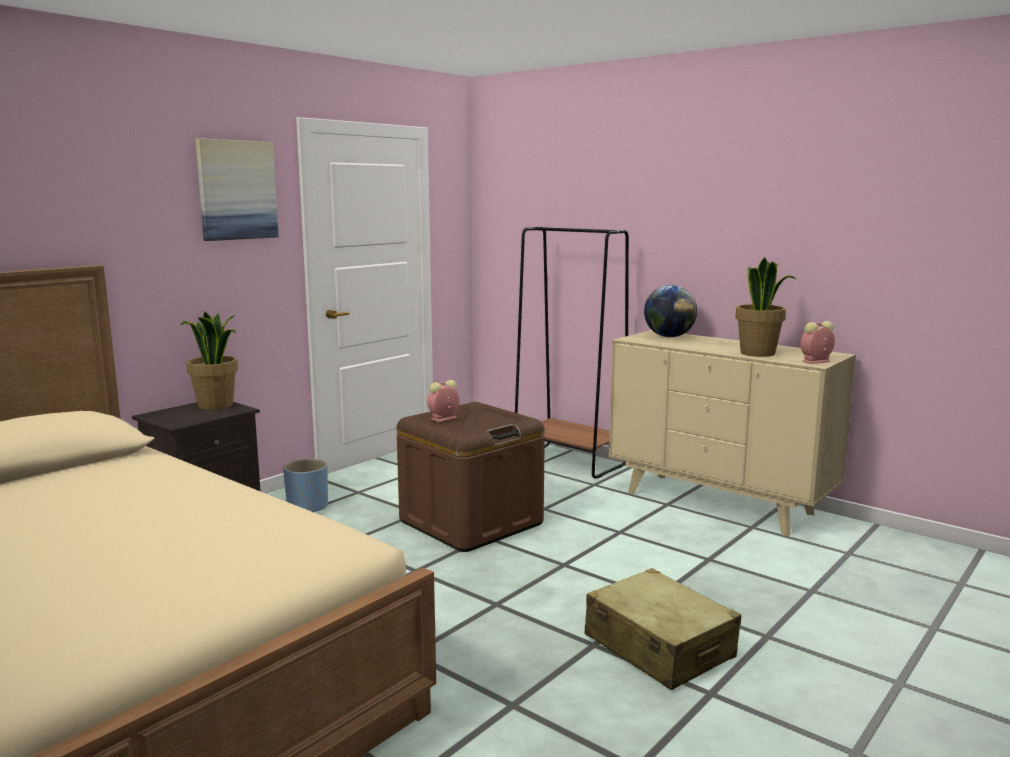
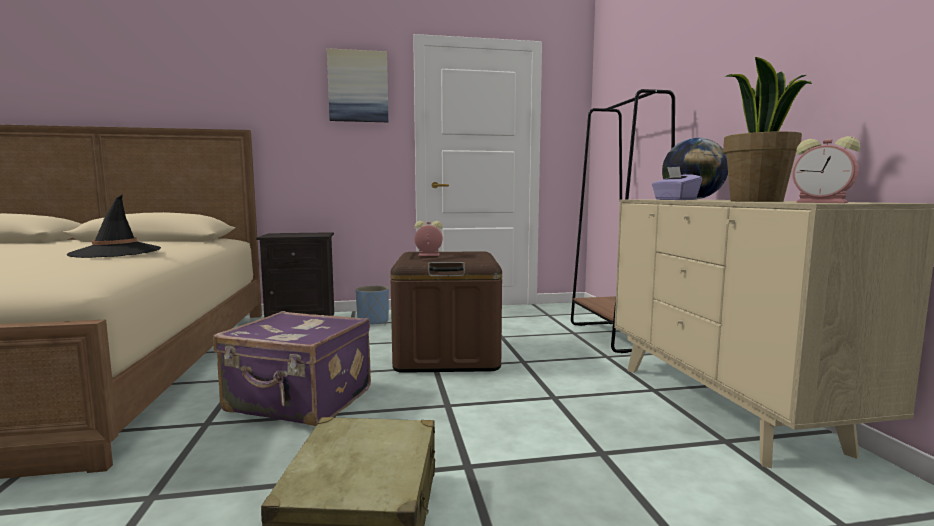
camera: 40 degrees right, 5 degrees down
(176, 499) = (116, 252): none -> black hat
(216, 405) = (317, 233): potted plant -> none
(445, 606) = (299, 402): none -> purple suitcase
(678, 345) = (674, 200): none -> purple tissue box
(815, 361) = (824, 202): alarm clock -> alarm clock turned 150 degrees counterclockwise

